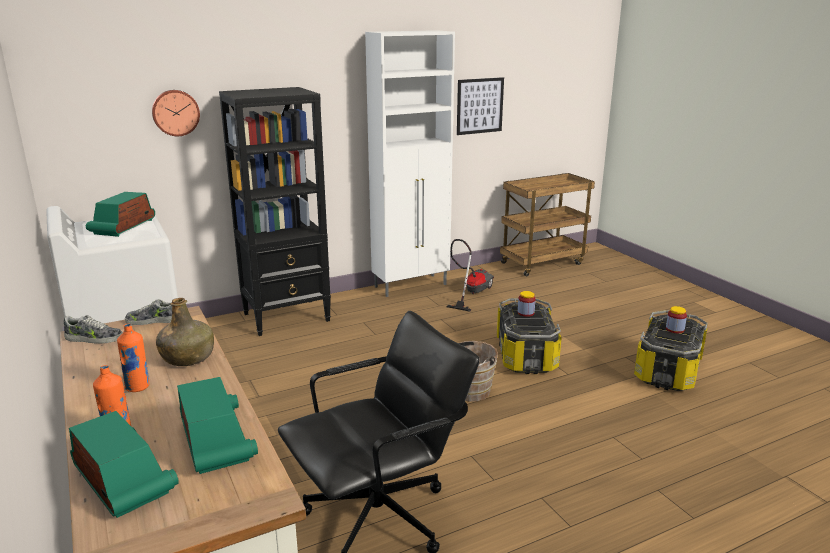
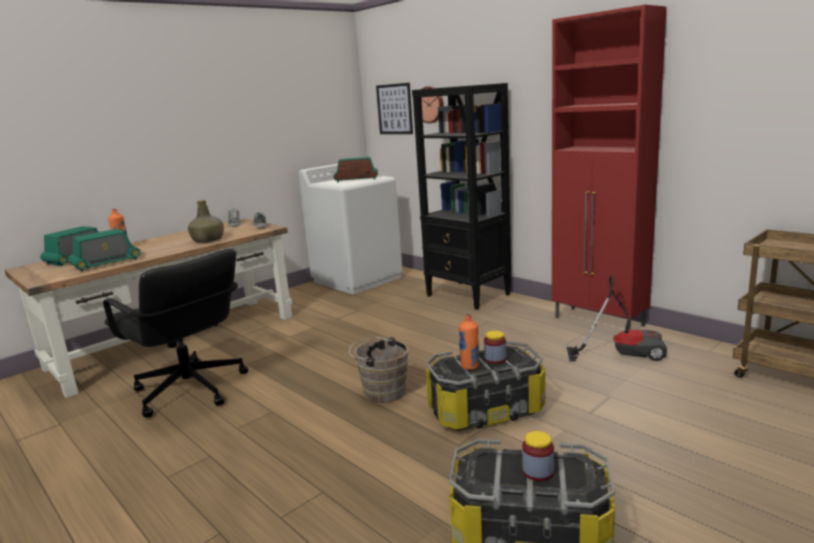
camera: 75 degrees right, 5 degrees down
(138, 387) = (173, 241): orange bottle -> orange bottle (470, 366)
(412, 285) = (599, 322): white cabinet -> red cabinet
(480, 106) = (737, 109): picture -> picture (394, 109)

